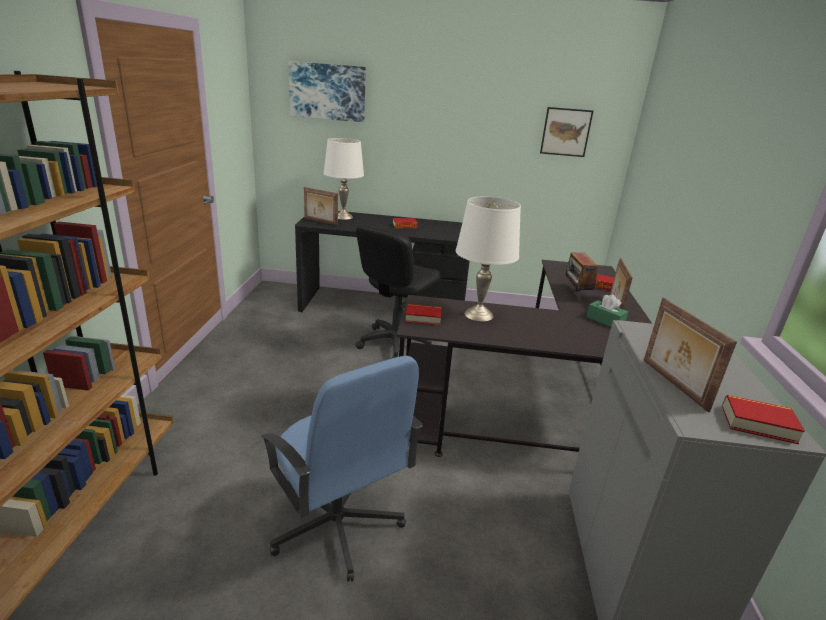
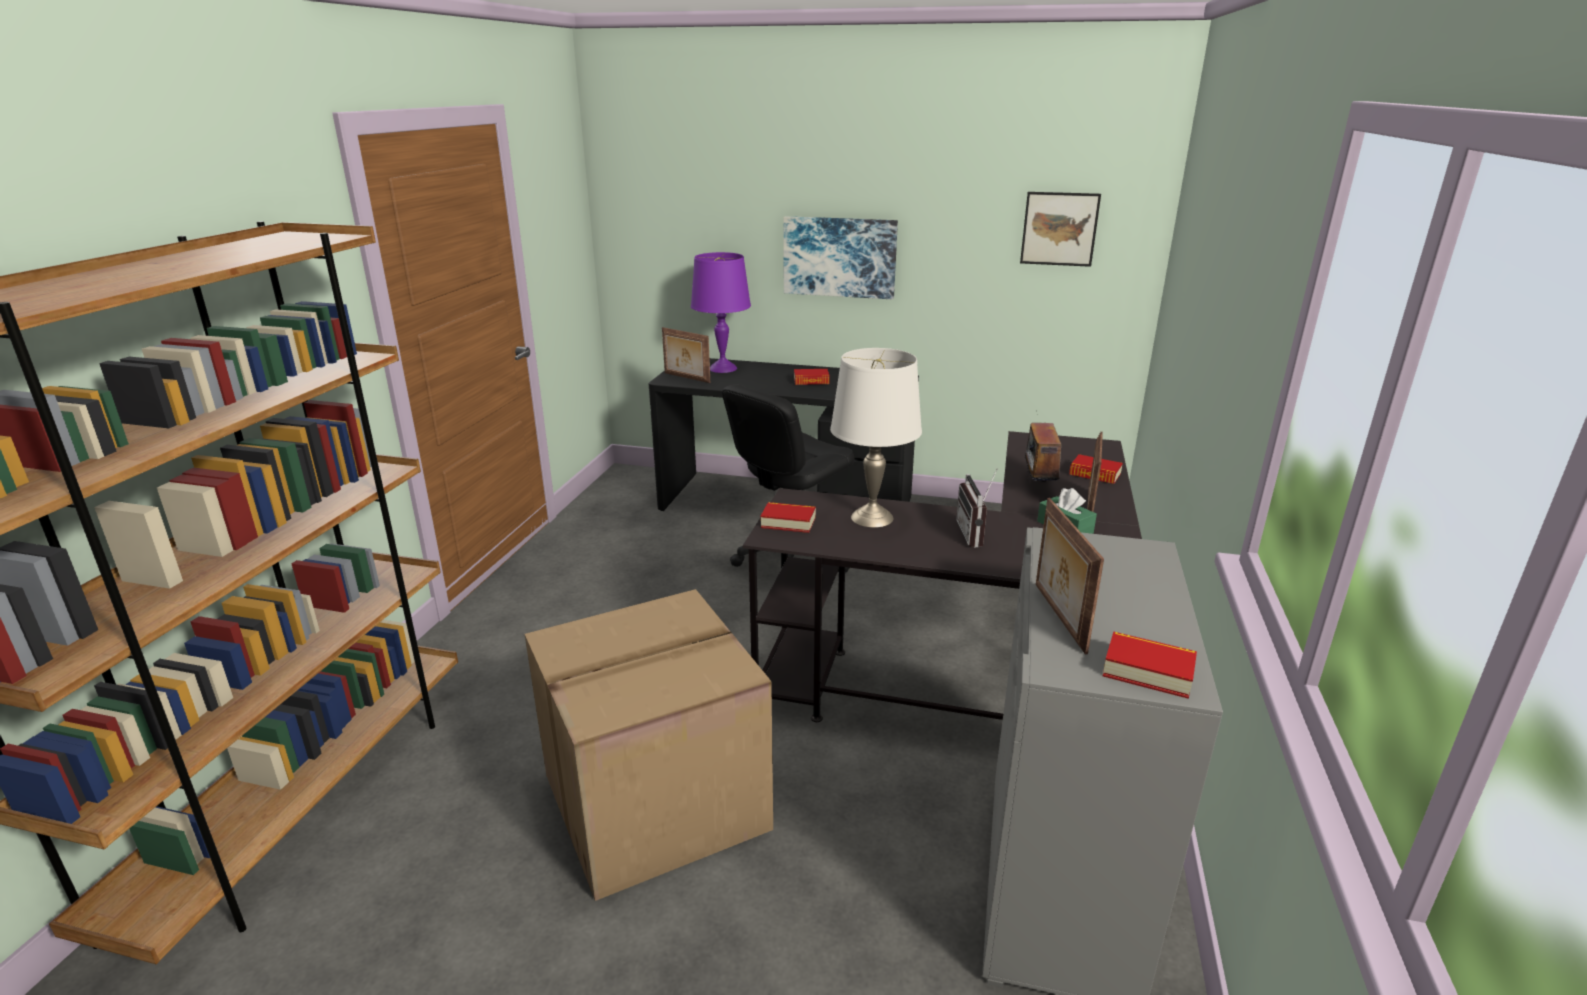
camera: 10 degrees right, 0 degrees up
(327, 92) = (697, 185): picture -> picture (839, 257)
(336, 525) = (653, 804): blue office chair -> cardboard box
(343, 216) = (723, 368): white table lamp -> purple table lamp
(552, 326) = (976, 534): none -> radio

